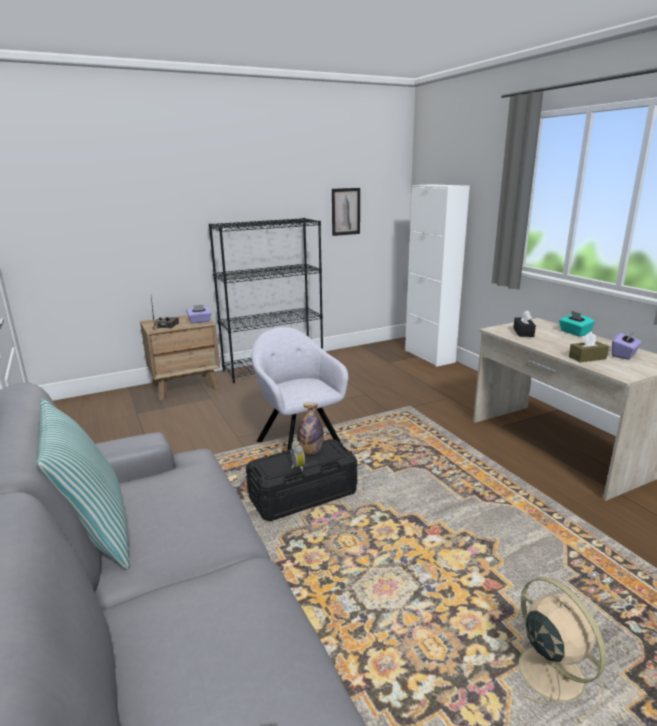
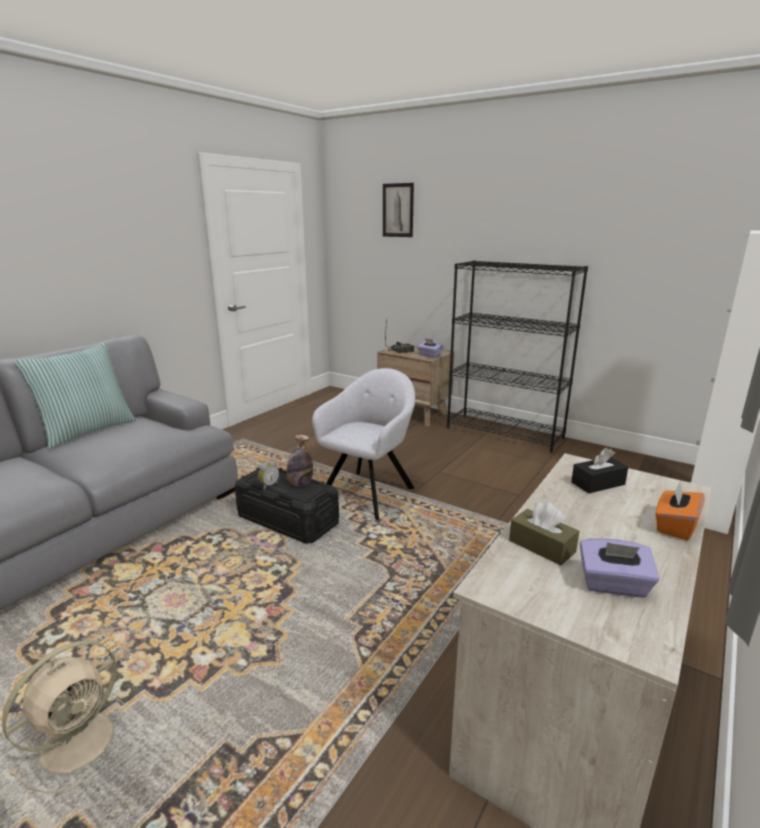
camera: 60 degrees right, 0 degrees up
(345, 211) = (657, 264): picture -> picture (398, 210)
(574, 333) = (675, 526): turquoise tissue box -> orange tissue box

